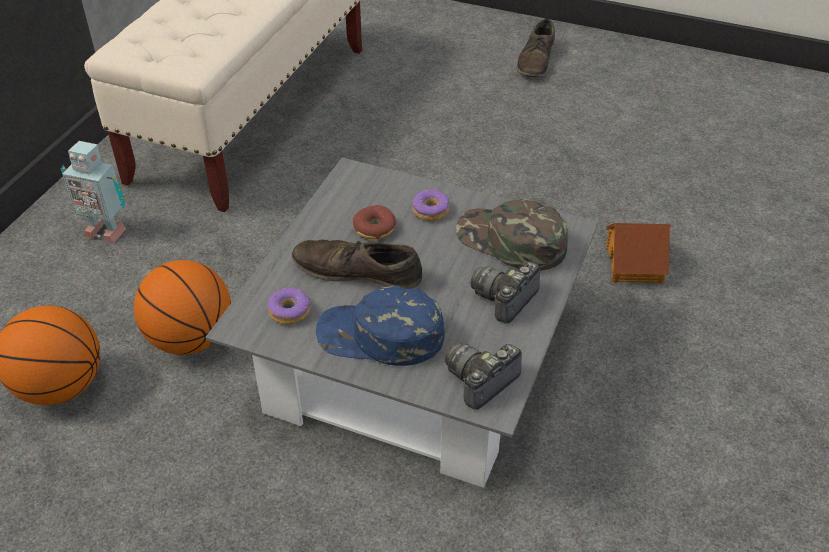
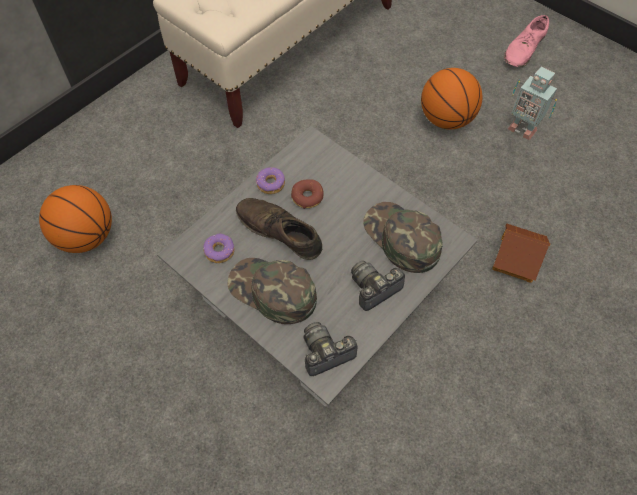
camera: 20 degrees right, 15 degrees up
(105, 230) = (154, 121): toy robot -> toy robot (522, 128)
(190, 339) = (178, 225): basketball -> basketball (446, 119)
(380, 336) = (272, 292): blue cap -> green cap
(431, 211) = (354, 193): donut -> donut (271, 184)
(536, 61) = (524, 49): brown shoe -> pink shoe

